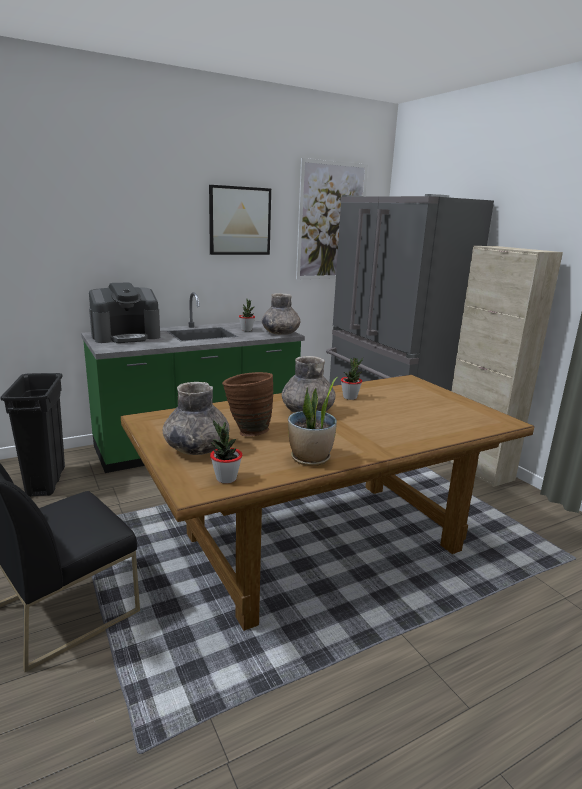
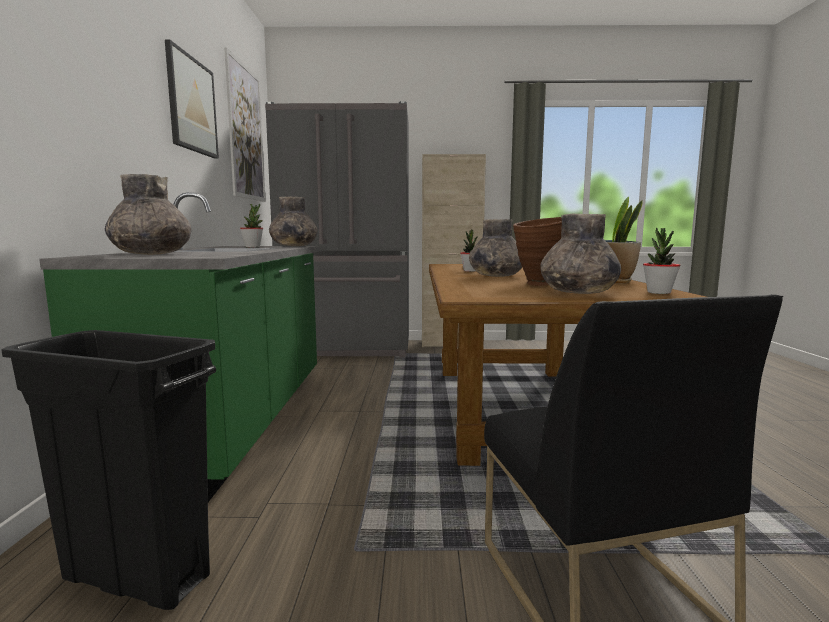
camera: 60 degrees left, 10 degrees down
(126, 336) = (152, 254): coffee machine -> grey vase

